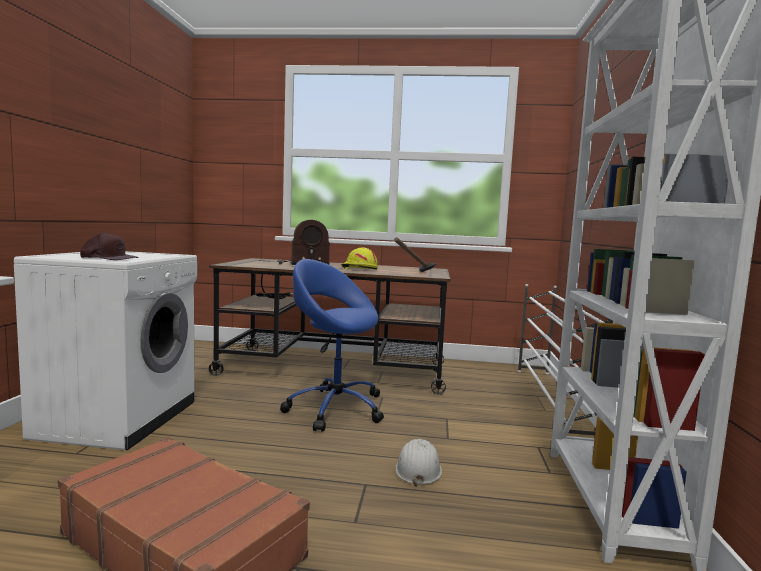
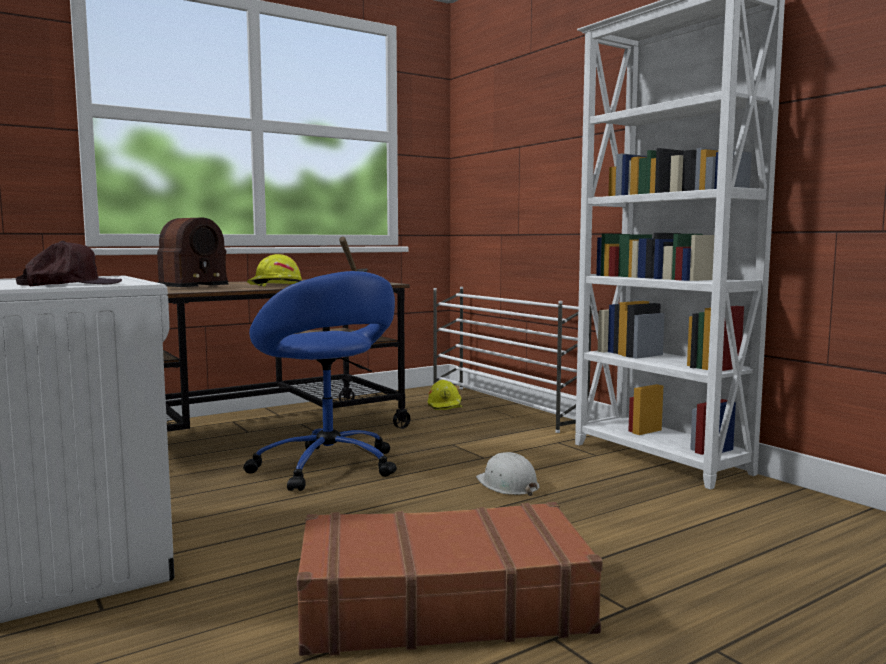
camera: 40 degrees left, 0 degrees up
(334, 408) = (328, 467): blue office chair -> blue office chair turned 105 degrees counterclockwise
(506, 384) = (445, 405): none -> yellow hard hat

